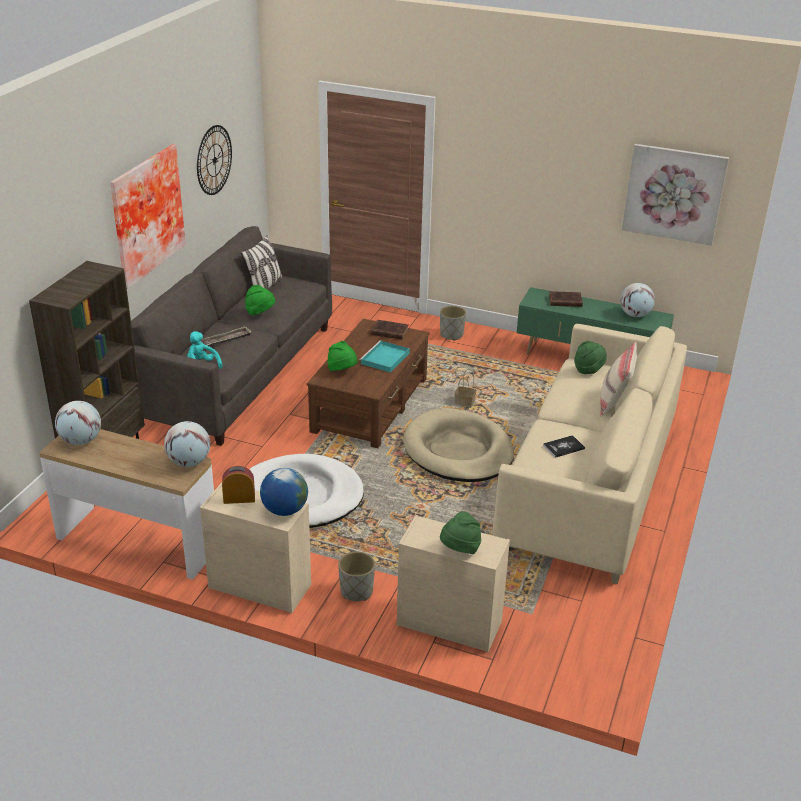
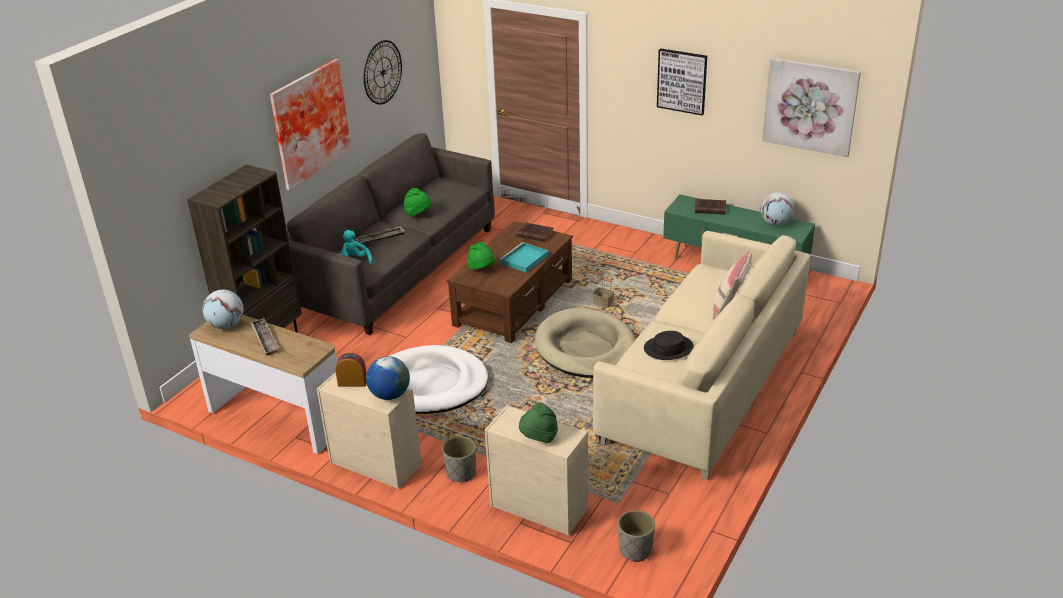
camera: 10 degrees right, 0 degrees up
(130, 454) = (265, 339): none -> tray
(189, 462) = (315, 348): globe -> none
(264, 287) = (428, 190): pillow -> none
(451, 335) = (606, 238): grey planter -> grey planter (635, 550)
(537, 168) = (682, 81): none -> picture
(563, 447) = (668, 348): book -> black hat
(588, 369) = (713, 275): green hat -> none

